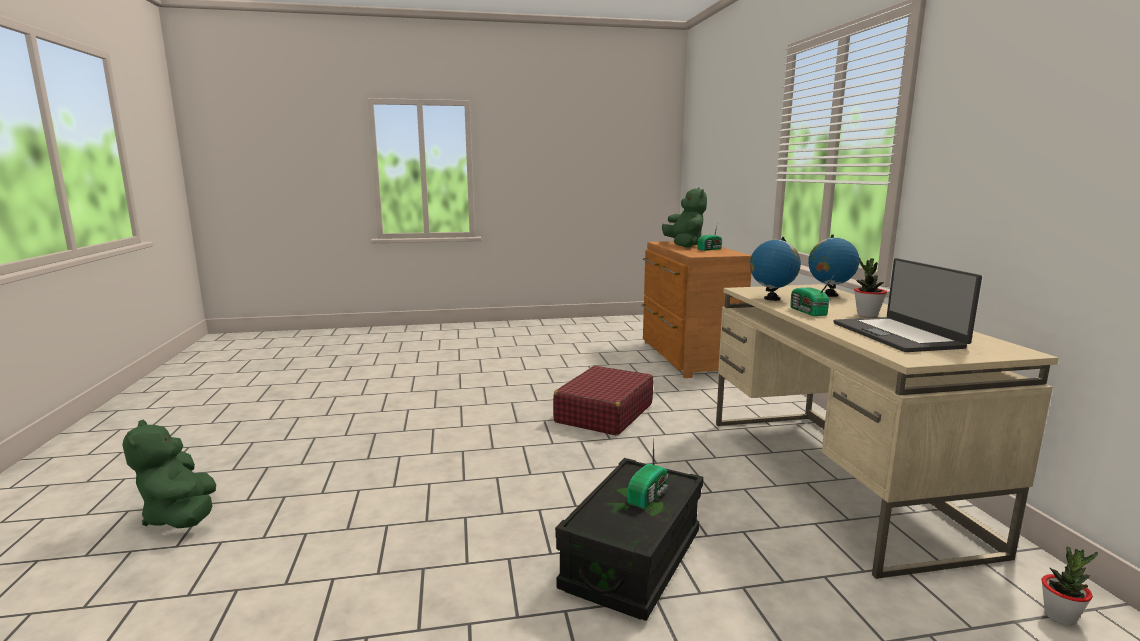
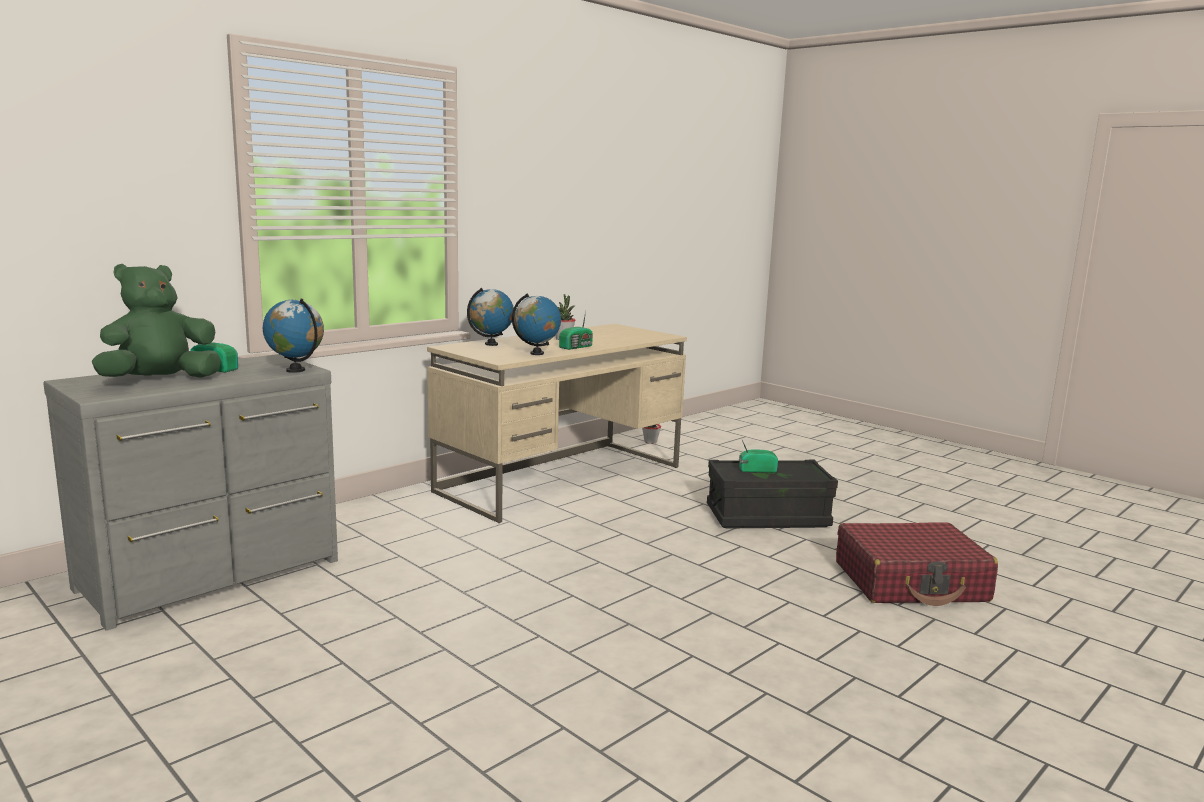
camera: 125 degrees left, 0 degrees up
(182, 517) = (1112, 717): green plush toy -> none
(604, 413) = (533, 580): red suitcase -> red suitcase (911, 582)
(687, 357) = (214, 576): brown dresser -> grey dresser
(694, 254) = (296, 370): none -> globe
(898, 335) = (615, 336): laptop -> none

